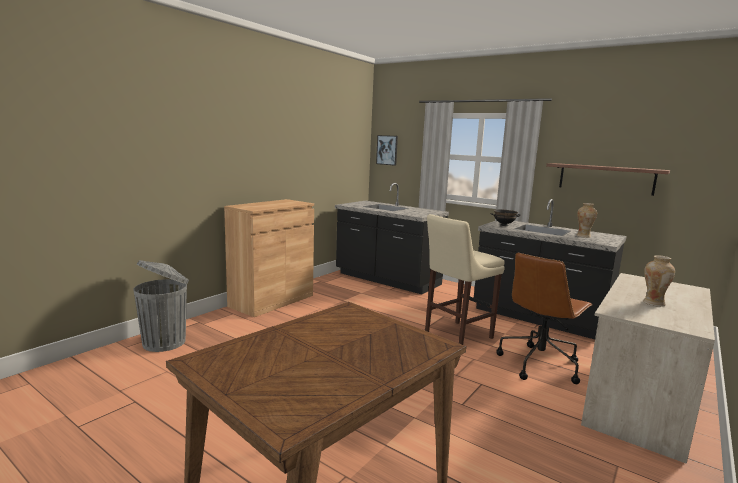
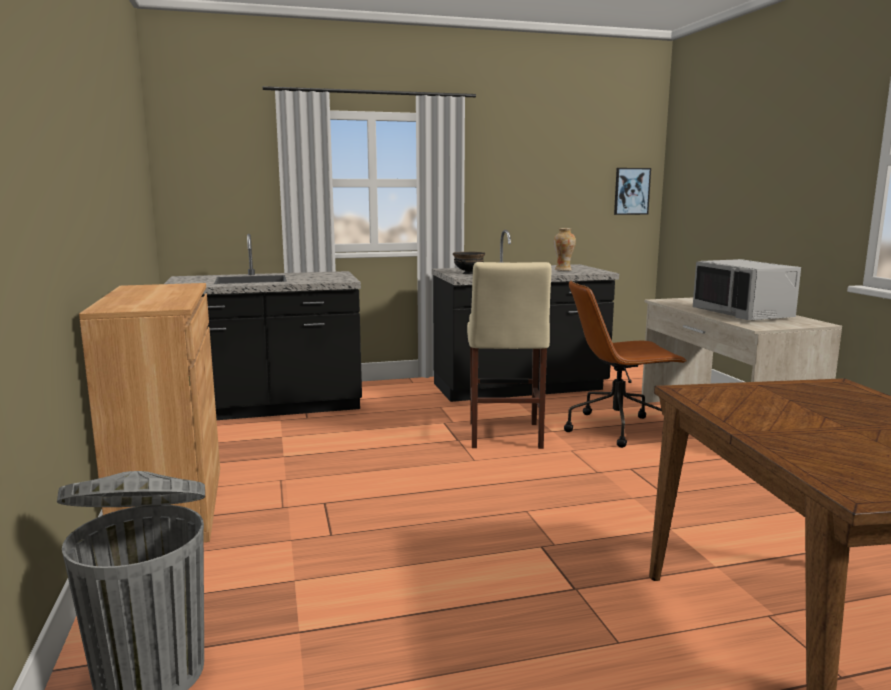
camera: 50 degrees left, 0 degrees up
(387, 150) = (193, 177): picture -> picture (631, 191)
(539, 364) = (617, 428): brown office chair -> brown office chair turned 90 degrees clockwise
(606, 178) = (540, 199): shelf -> none
(653, 303) = (743, 314): vase -> grey microwave

